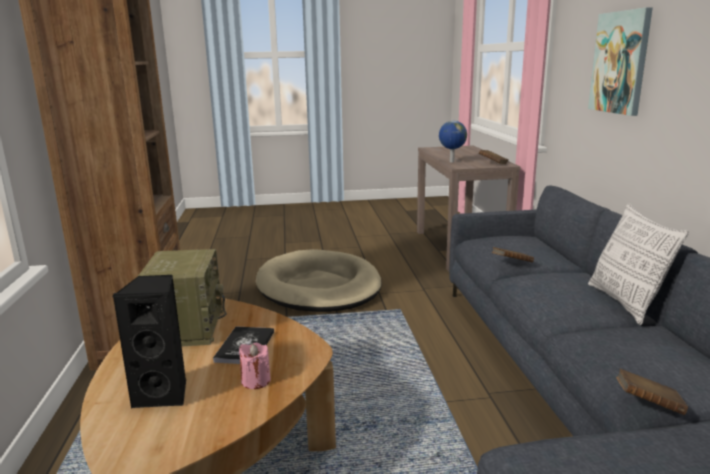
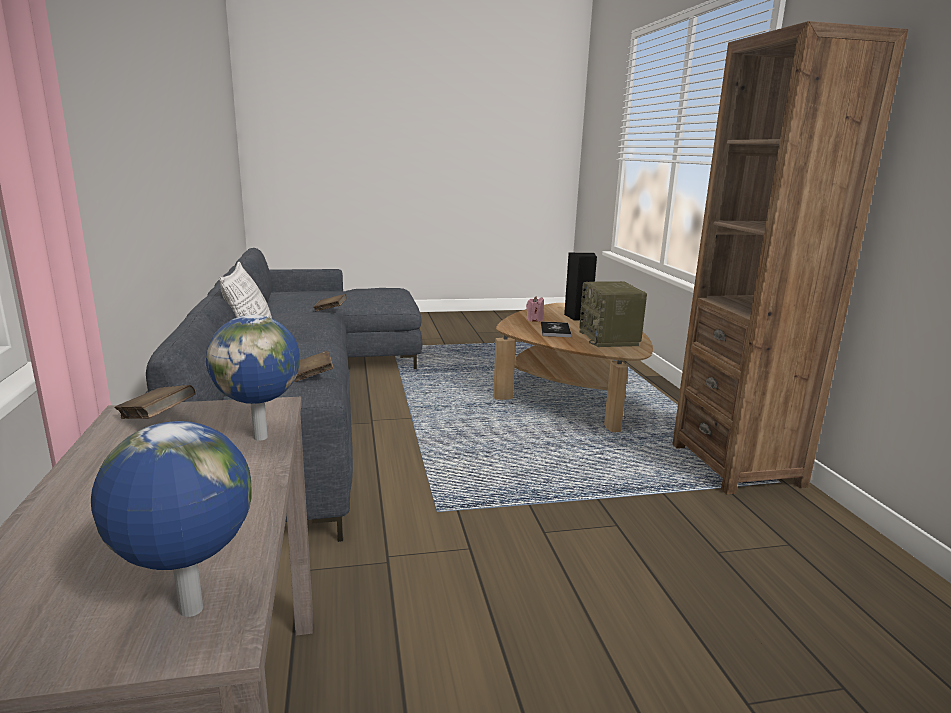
camera: 175 degrees right, 0 degrees up
(319, 287) = (584, 566): beige dog bed -> none
(434, 149) = (190, 611): none -> globe
(620, 62) = (103, 131): picture -> none

